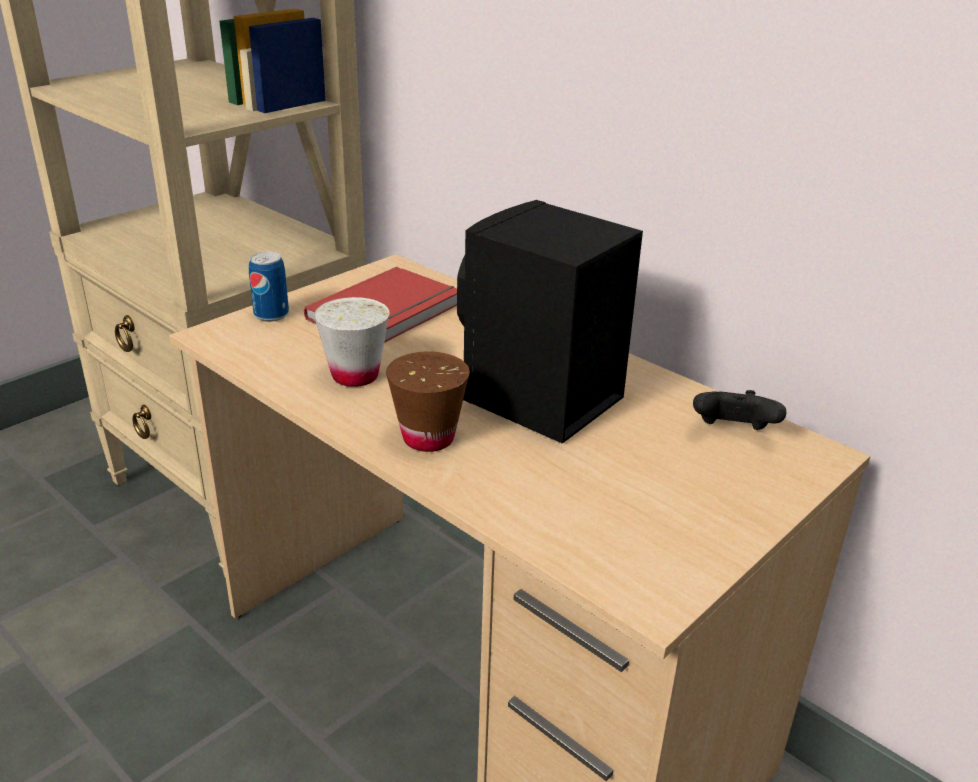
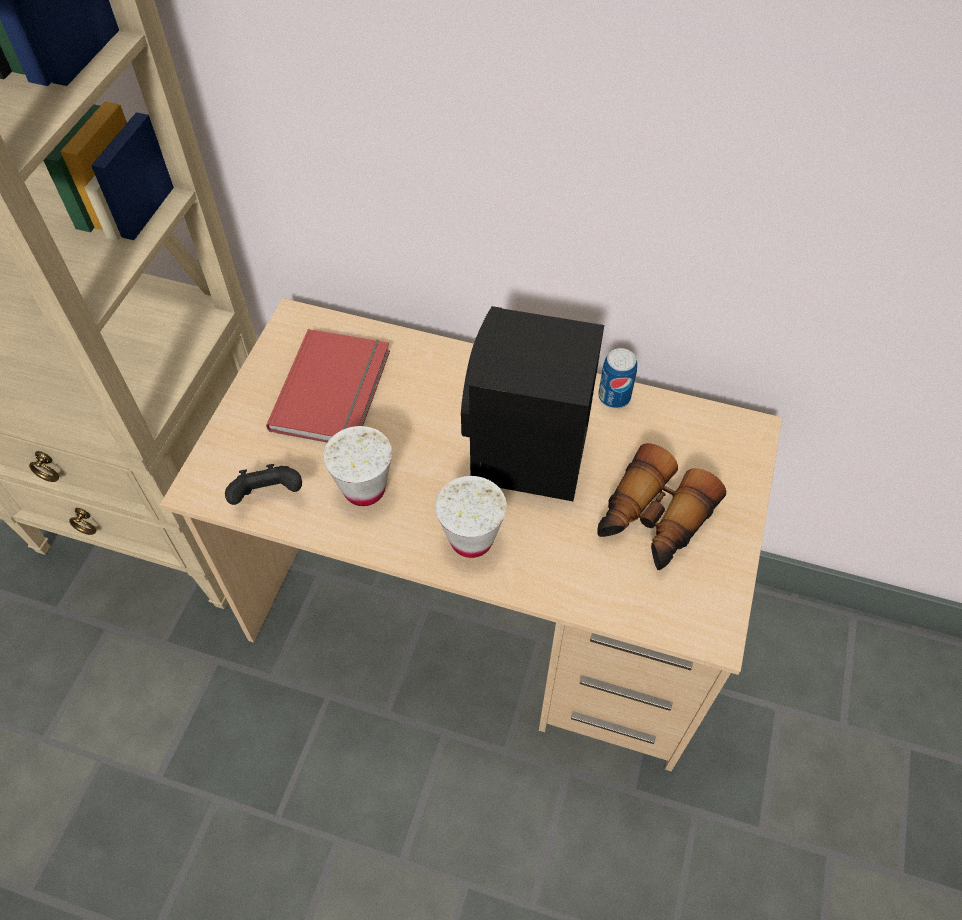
camera: 25 degrees left, 25 degrees up
(271, 315) = (233, 437): can -> can (614, 397)
(428, 438) = (471, 539): brown cup -> white cup
(644, 485) = (652, 520): none -> binoculars
(732, 433) = (683, 433): black game controller -> black game controller (268, 495)

